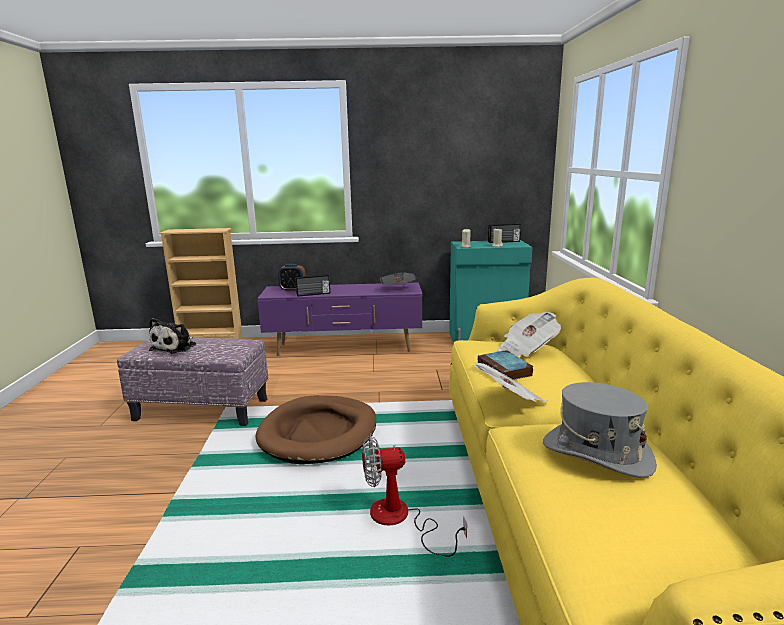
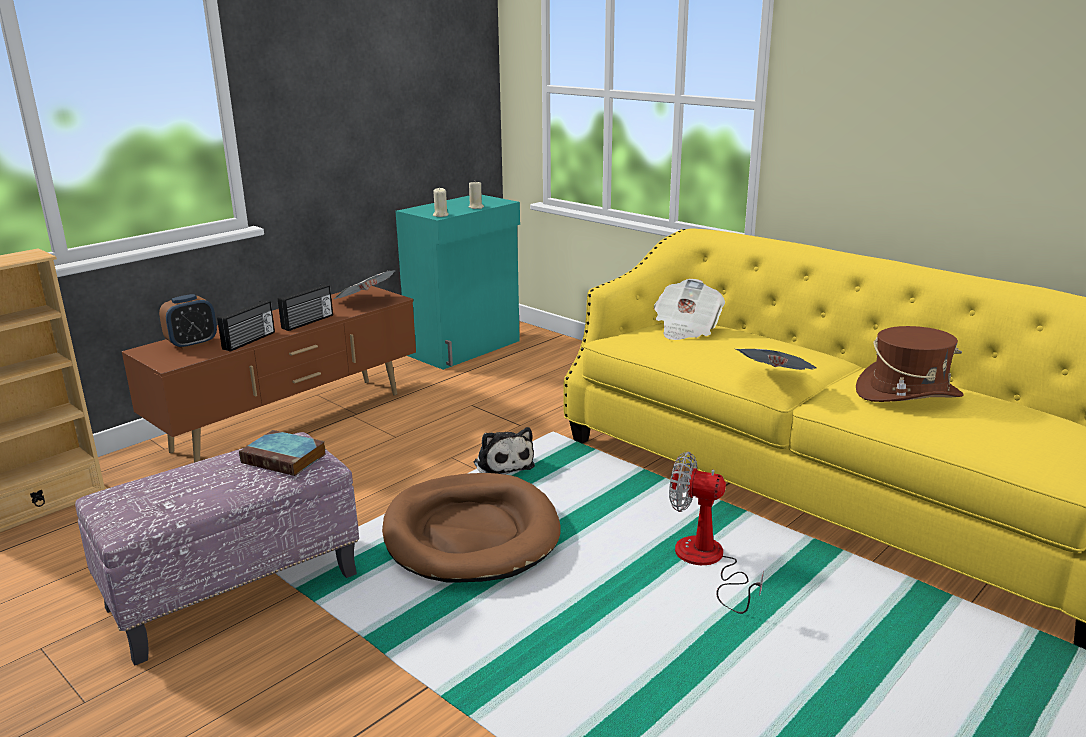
camera: 45 degrees left, 5 degrees up
(175, 347) = (191, 490): plush toy -> plush toy (502, 464)
(345, 348) = (292, 422): purple tv stand -> brown tv stand
(400, 520) = (707, 563): fan -> fan turned 75 degrees clockwise
(504, 242) = (467, 200): radio -> radio (308, 322)
(505, 370) = (714, 354): book -> book (286, 458)
(596, 454) = (908, 393): grey hat -> brown hat

